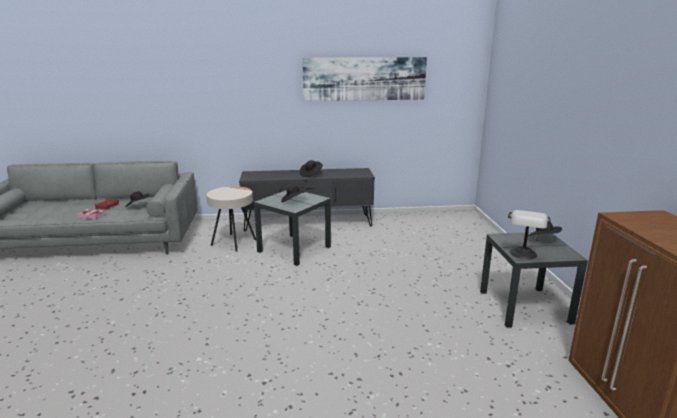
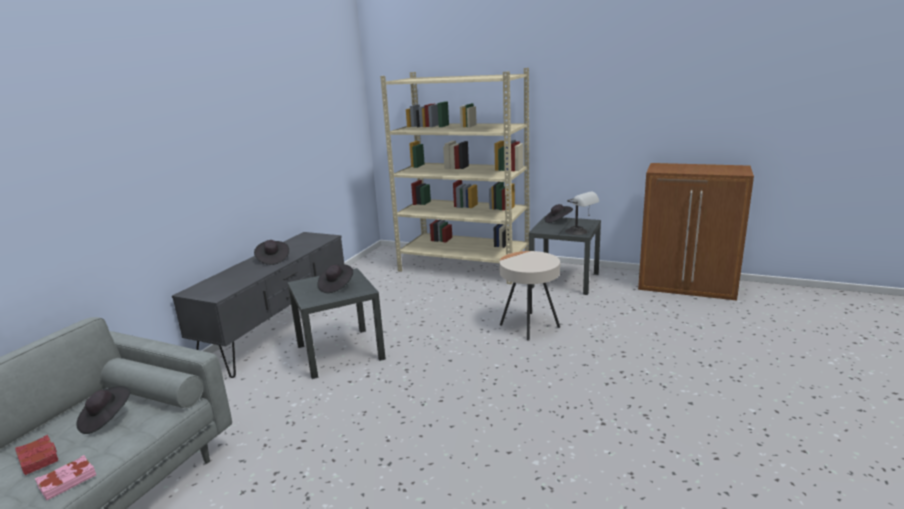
camera: 60 degrees left, 0 degrees up
(233, 242) = (257, 392): beige side table -> beige side table (529, 326)
(364, 78) = (279, 119): picture -> none
(482, 251) = (464, 266): none -> beige bookcase

